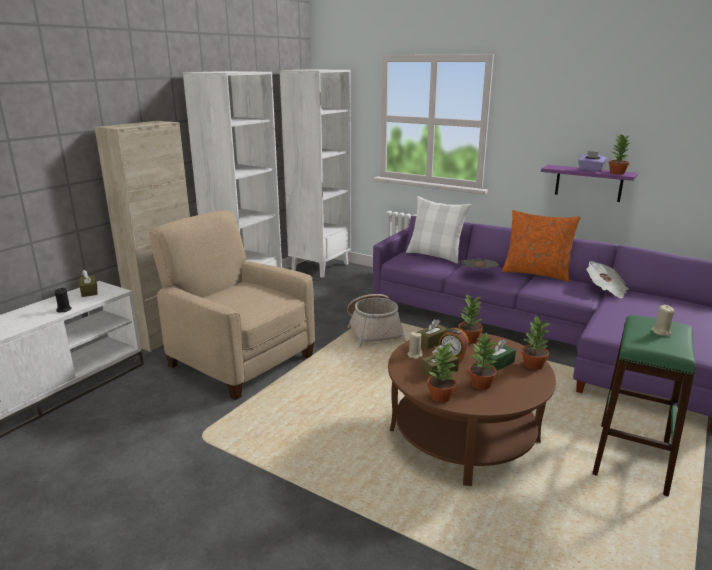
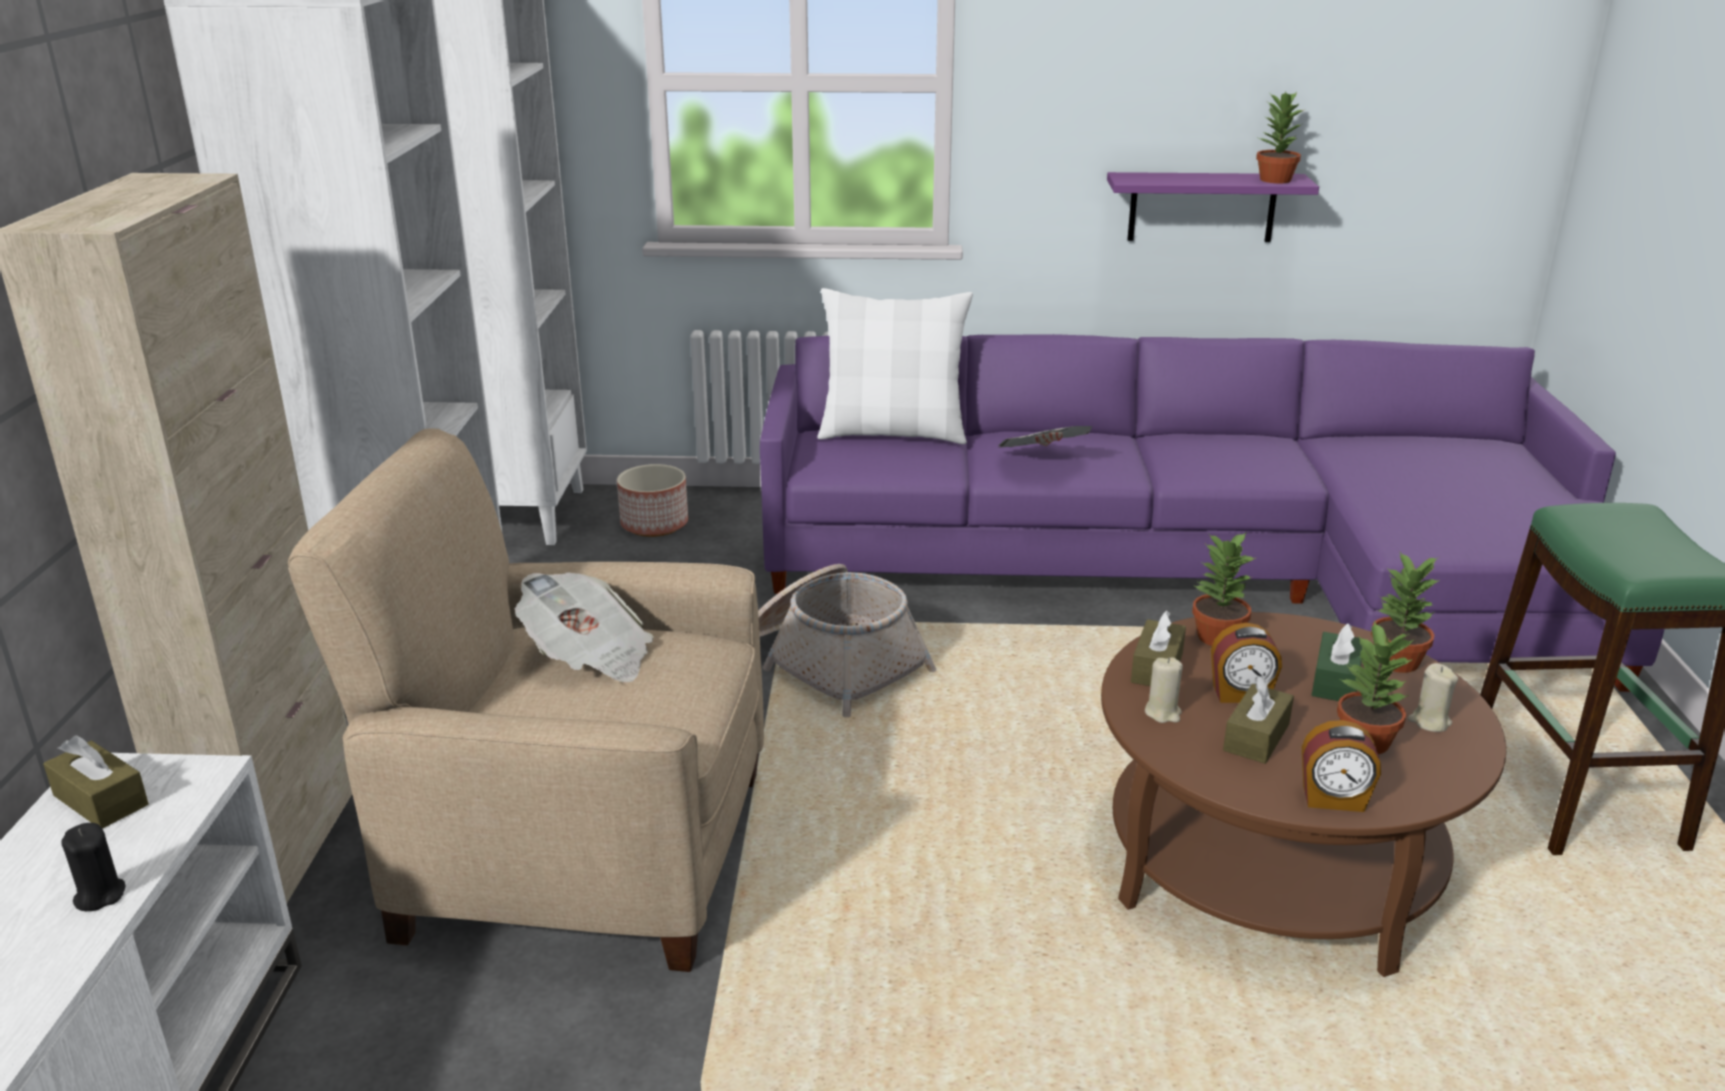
camera: 30 degrees left, 5 degrees up
(359, 278) = (654, 525): none -> planter
(441, 397) = (1333, 799): potted plant -> alarm clock
(536, 273) = (1147, 434): orange pillow -> none
(590, 170) = (1216, 178): purple tissue box -> none
(605, 290) = (1312, 445): newspaper -> newspaper (589, 657)
(661, 332) = (1638, 533): beige candle -> beige candle (1429, 722)

